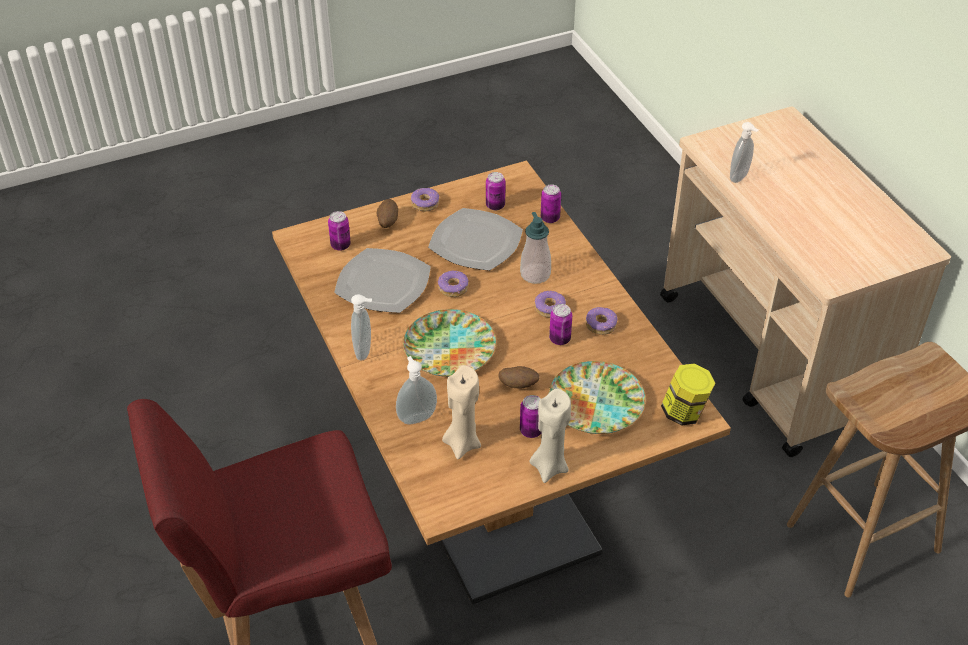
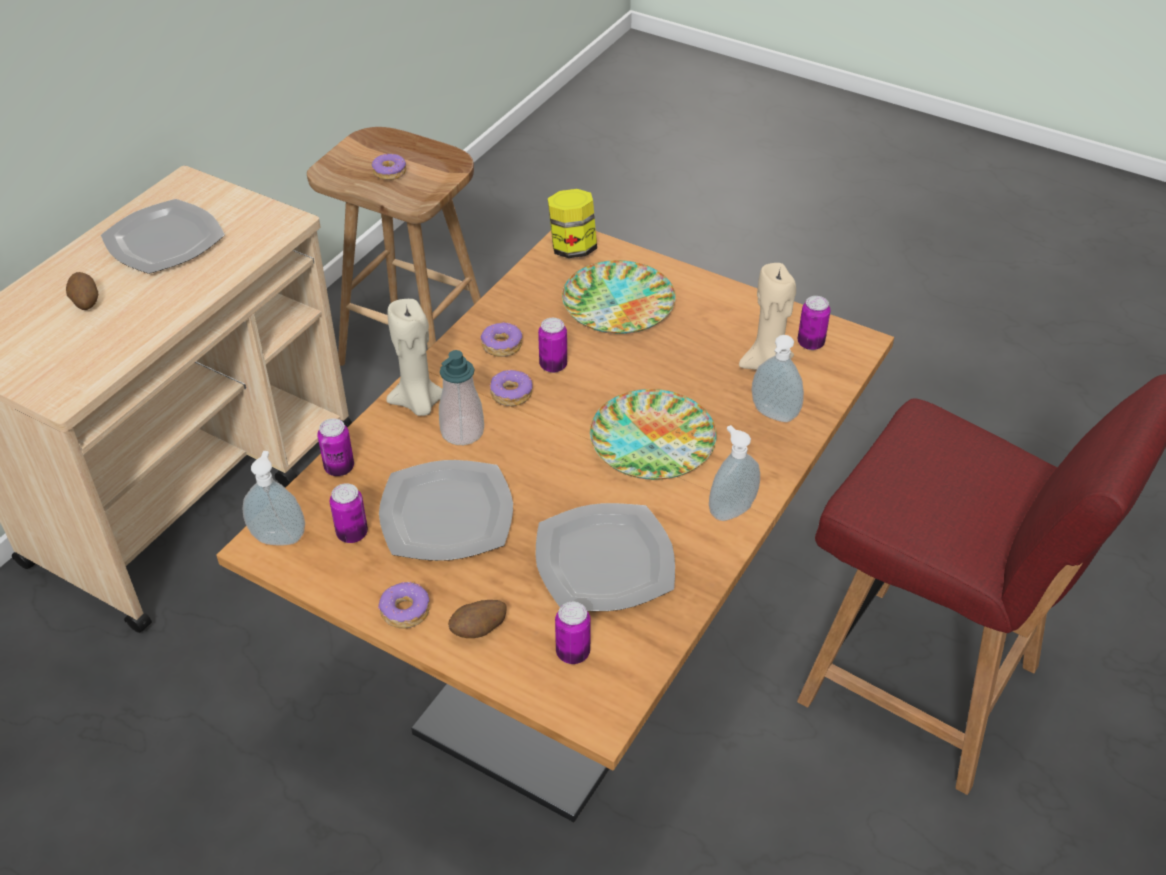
camera: 125 degrees left, 0 degrees up
(453, 288) = (552, 490): donut -> donut (390, 172)
(518, 385) = (650, 365): potato -> potato (85, 302)
(531, 431) = (700, 330): can -> can (810, 343)
(549, 466) = (729, 300): beige candle -> beige candle (418, 404)
(740, 177) = (127, 340): soap dispenser -> soap dispenser (279, 537)
(847, 219) = (162, 240): none -> plate

